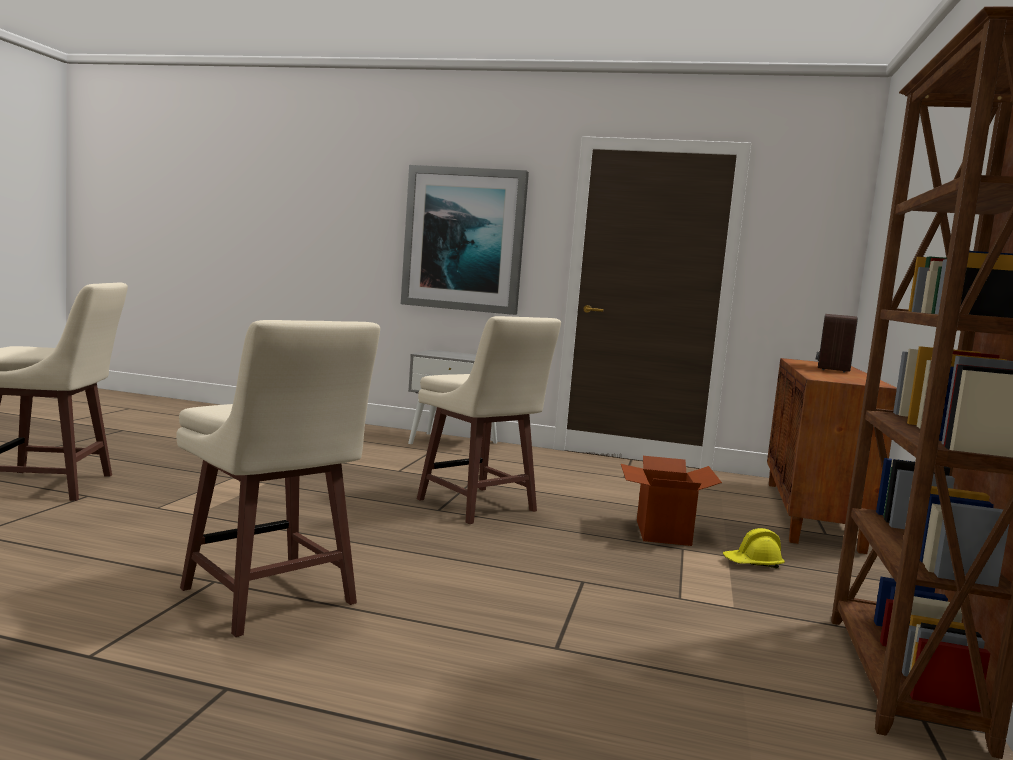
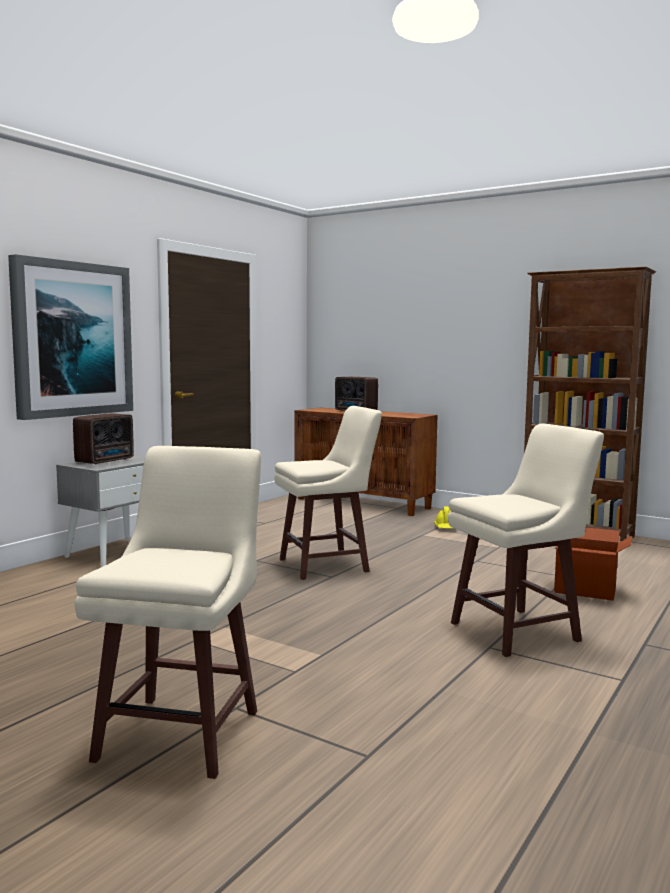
camera: 70 degrees left, 0 degrees up
(461, 354) = (106, 461): none -> radio
(662, 532) = (392, 534): cardboard box -> cardboard box (585, 590)

